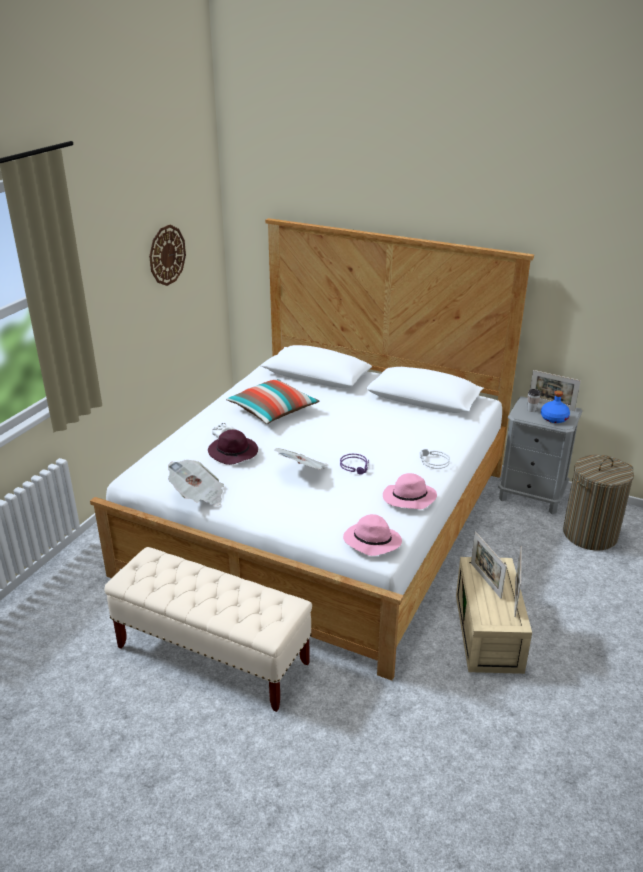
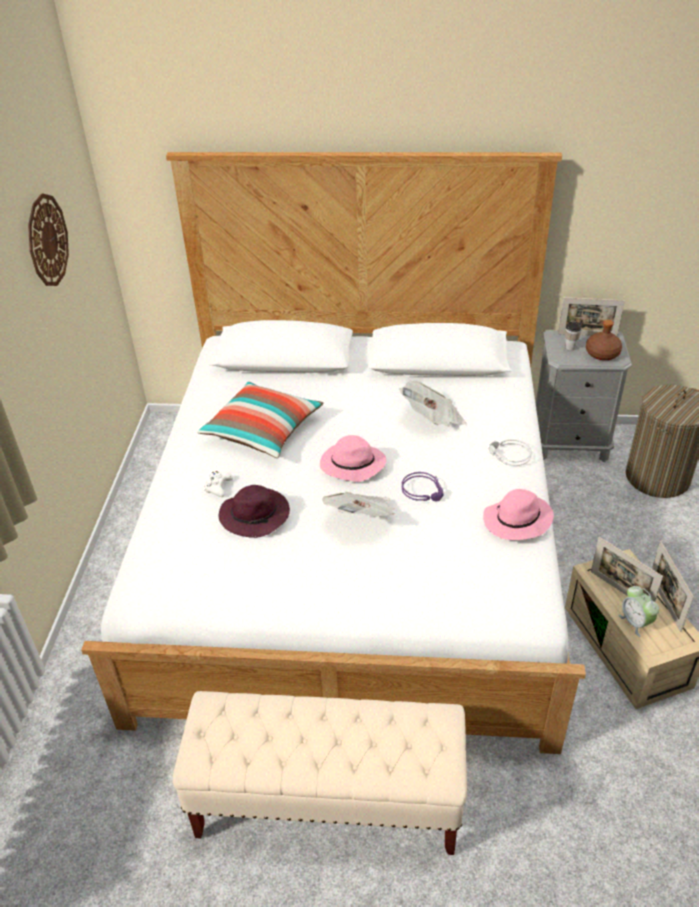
camera: 20 degrees left, 10 degrees up
(198, 495) = (248, 600): newspaper -> newspaper (433, 419)
(371, 541) = (514, 603): pink hat -> pink hat (351, 465)
(483, 602) = (635, 622): none -> alarm clock
(553, 418) = (601, 353): blue bottle -> brown bottle

